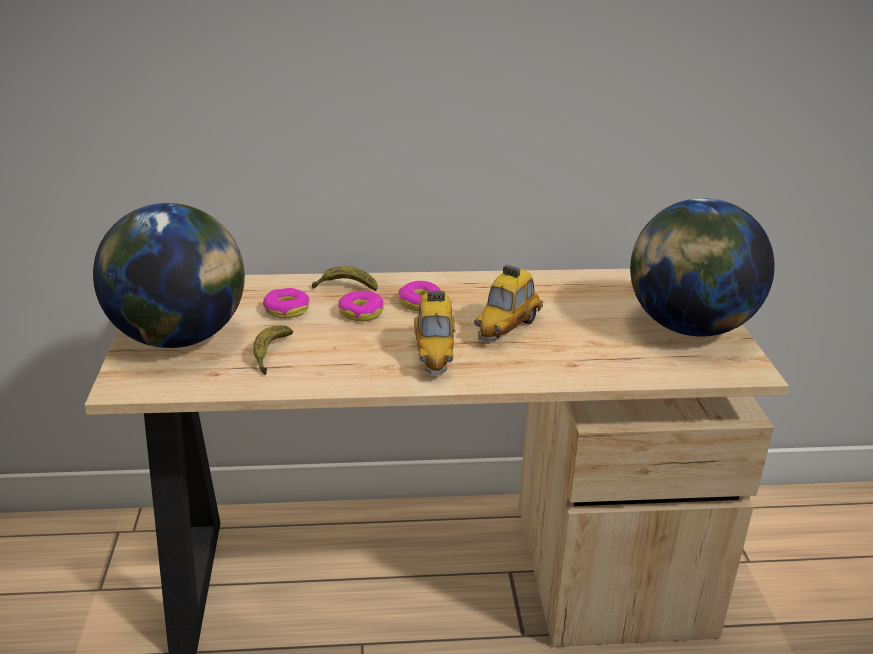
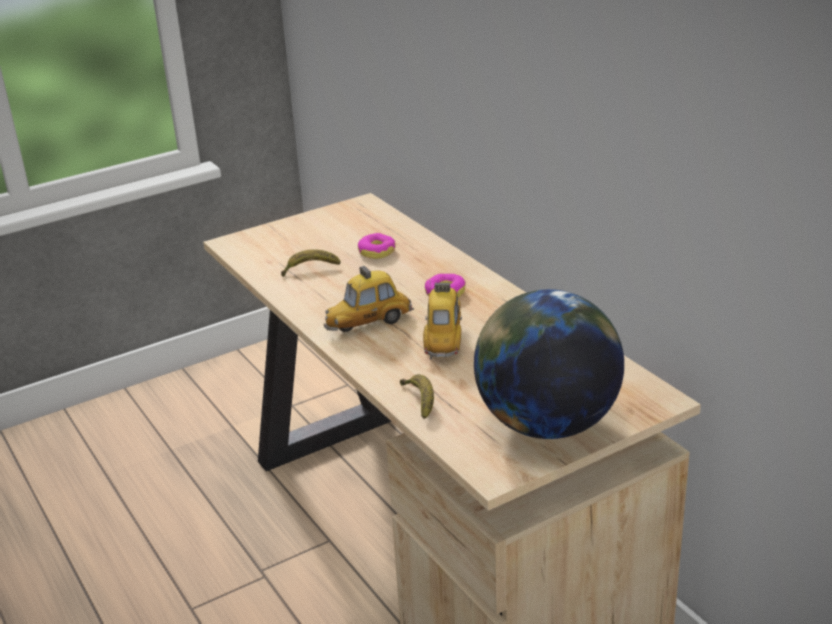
camera: 65 degrees right, 0 degrees up
(180, 337) = (302, 235): globe -> none
(345, 288) = (435, 259): banana -> banana (420, 401)
(361, 312) = (403, 277): donut -> none
(507, 327) = (444, 339): toy car -> toy car turned 90 degrees clockwise

